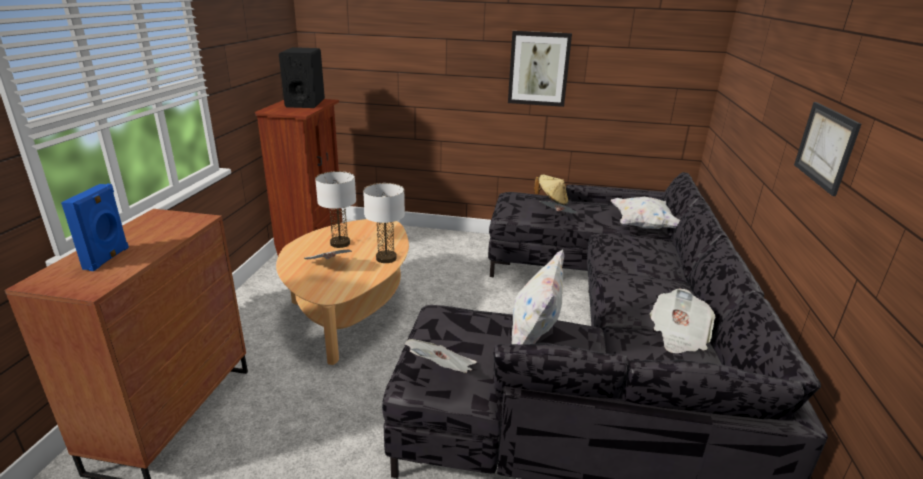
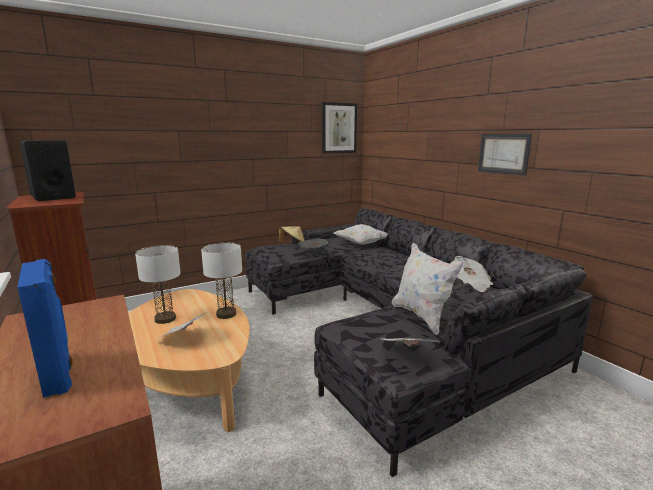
camera: 40 degrees left, 10 degrees down
(538, 69) = (256, 150): picture -> picture (338, 128)

